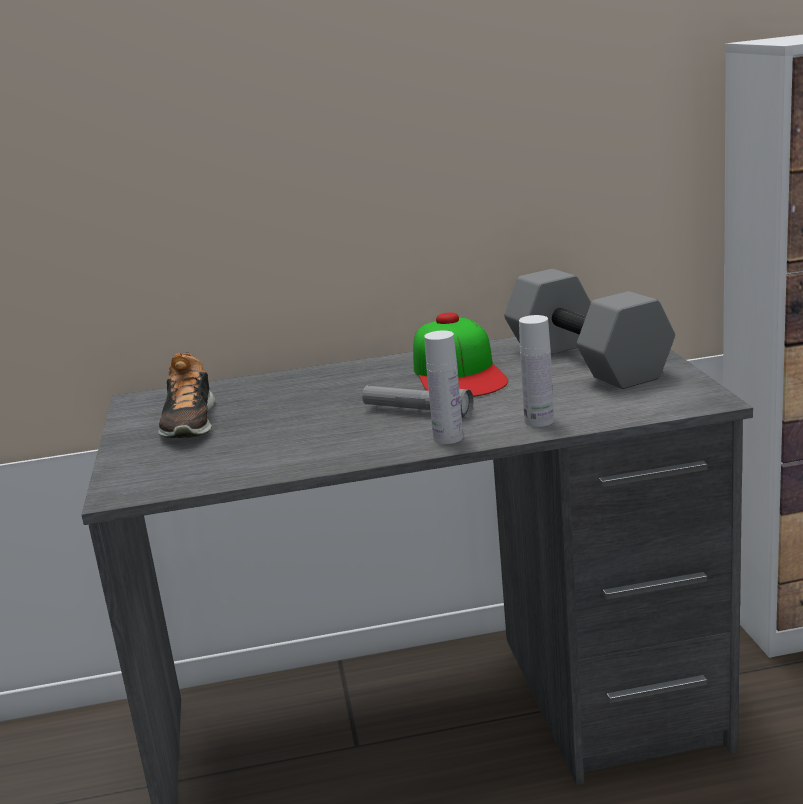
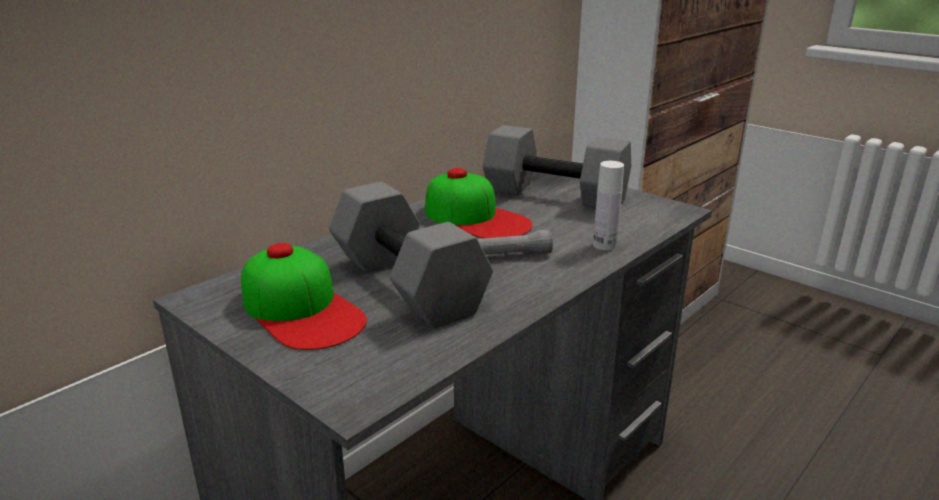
camera: 40 degrees left, 5 degrees up
(189, 423) = (302, 310): shoe -> cap
(298, 420) = (410, 284): none -> grey dumbbell
(448, 438) = (564, 272): white bottle -> none

